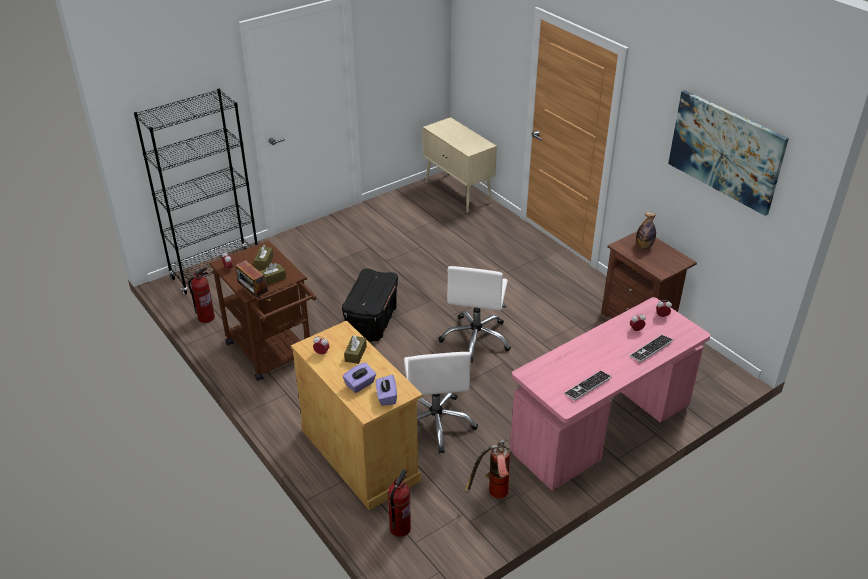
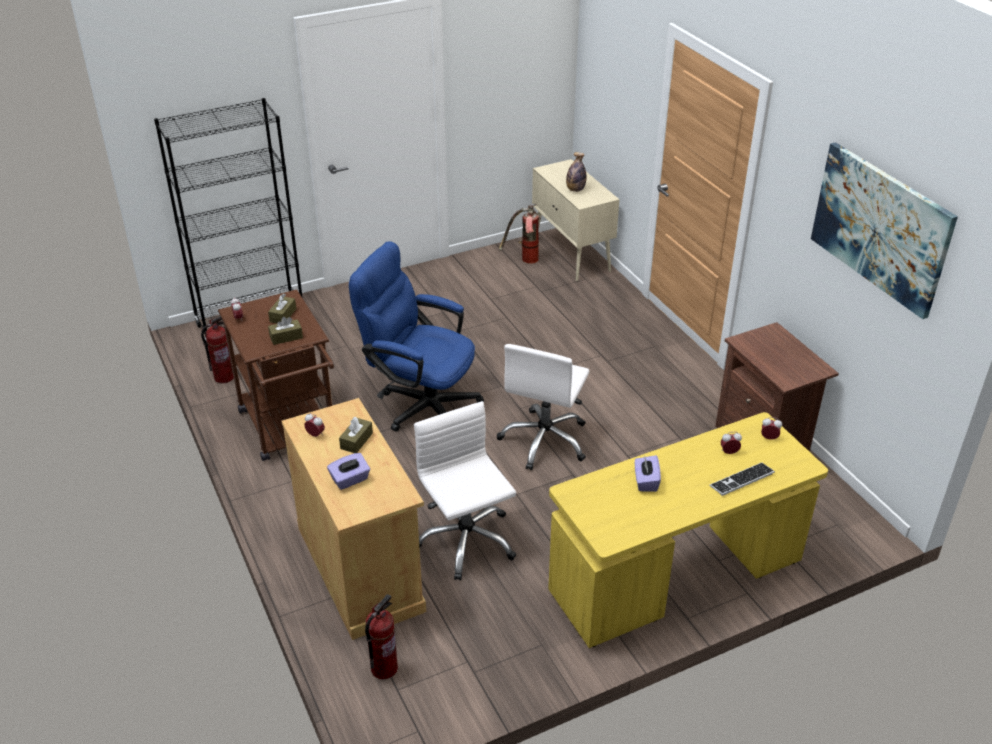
camera: 10 degrees right, 0 degrees up
(253, 295) = (257, 354): radio -> none
(372, 321) = (421, 404): black storage box -> blue office chair
(386, 397) = (377, 499): purple tissue box -> purple tissue box (646, 481)
(436, 423) = (466, 541): white office chair -> white office chair turned 150 degrees clockwise
(492, 495) = (512, 642): fire extinguisher -> fire extinguisher (524, 261)
(587, 386) = (643, 518): keyboard -> none
(601, 430) = (676, 577): pink desk -> yellow desk
(644, 246) = (773, 344): bottle -> bottle (575, 190)

